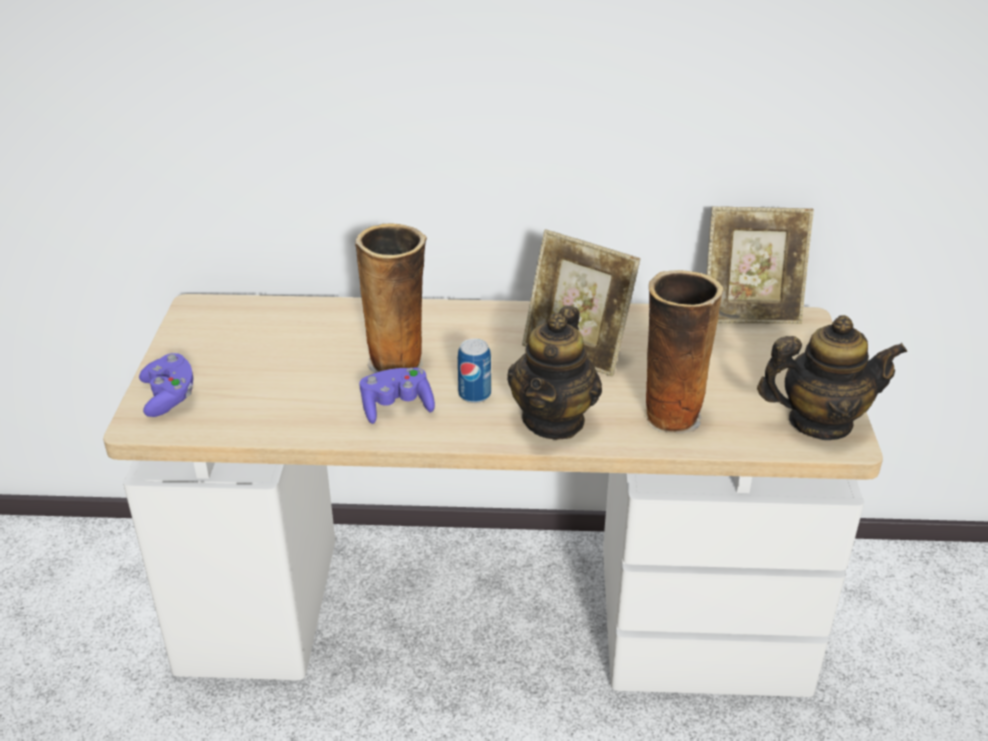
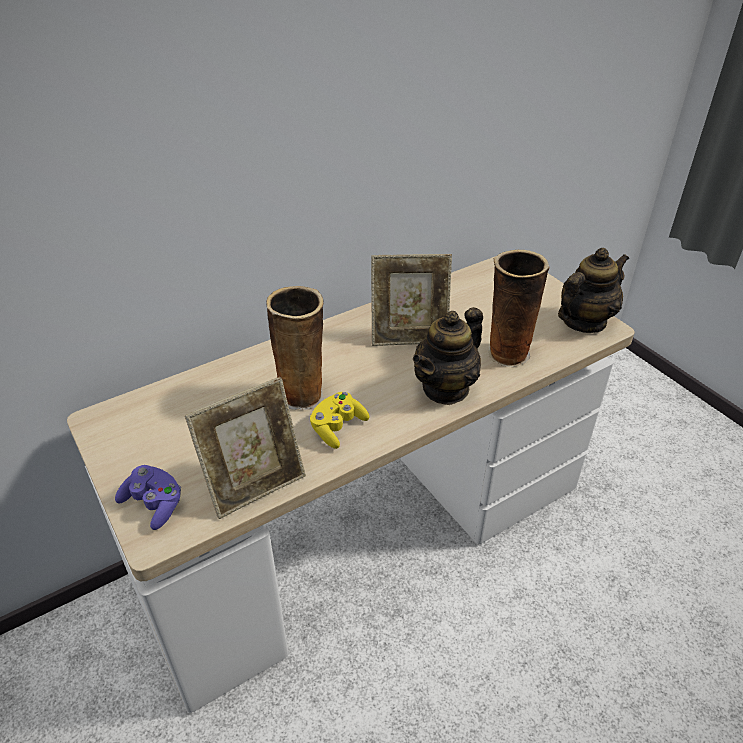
camera: 35 degrees left, 5 degrees up
(396, 407) = (337, 428): purple game controller -> yellow game controller
(474, 394) = (379, 394): can -> none
(554, 420) = (446, 388): teapot -> teapot turned 60 degrees clockwise
(750, 314) = (478, 269): picture frame -> picture frame (255, 485)

